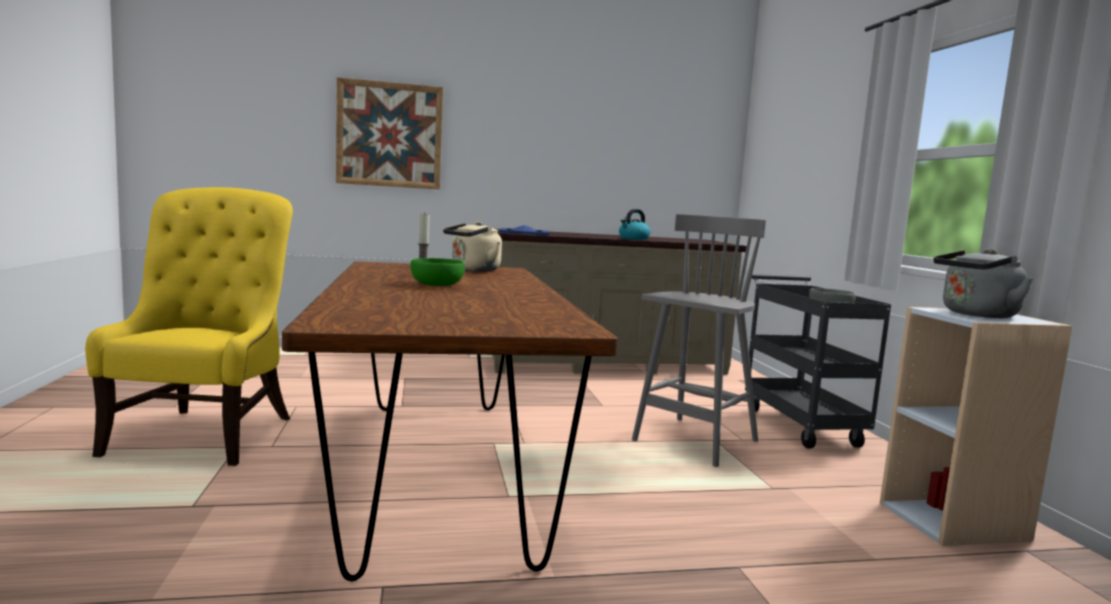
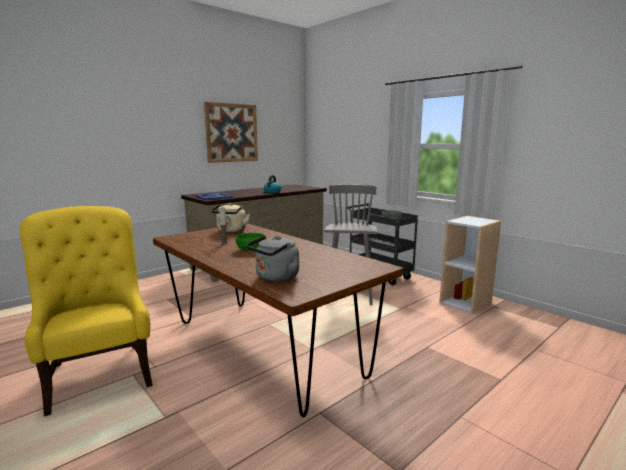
camera: 30 degrees left, 5 degrees up
(389, 135) = (108, 141): picture -> picture (232, 133)
(976, 314) = (471, 221): grey kettle -> grey kettle (275, 278)

